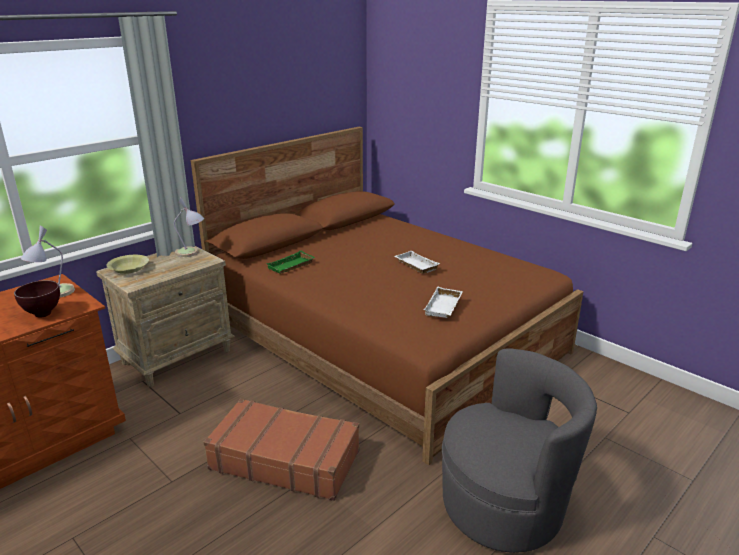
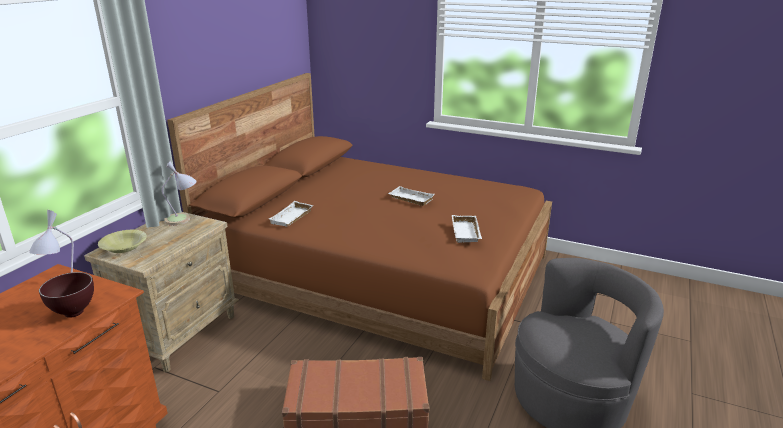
camera: 20 degrees left, 0 degrees up
(291, 266) = (292, 218): green tray -> white tray

